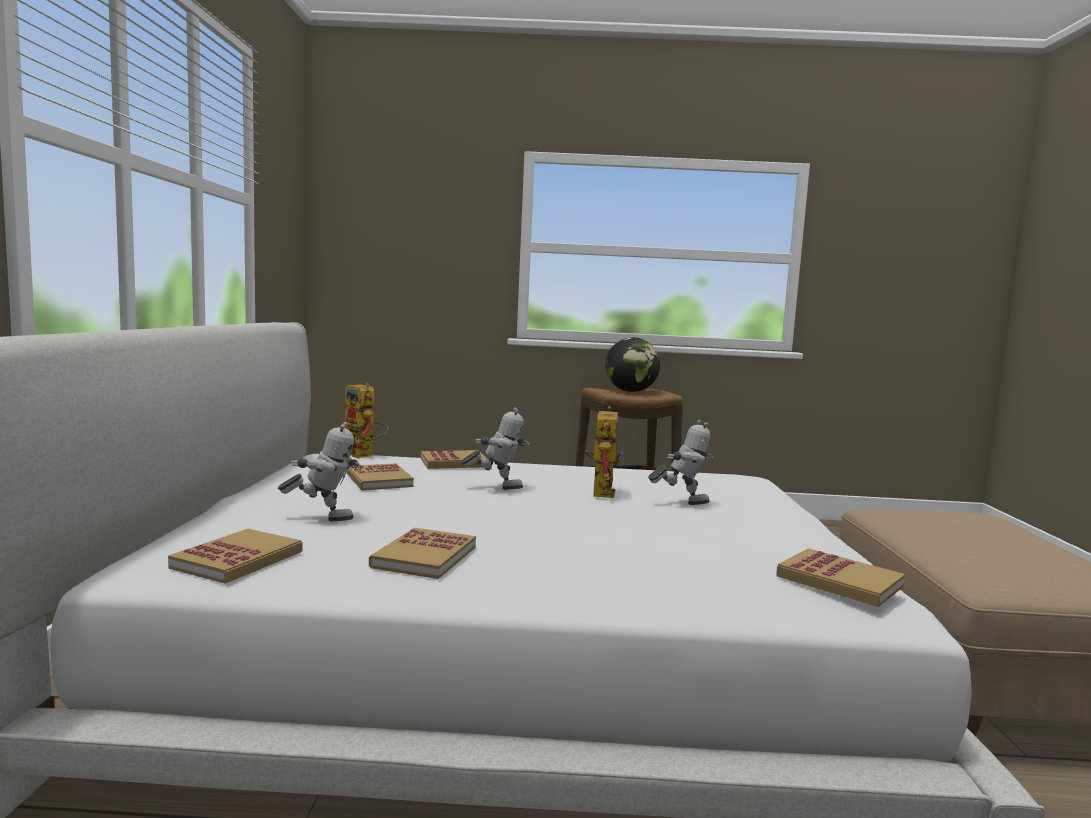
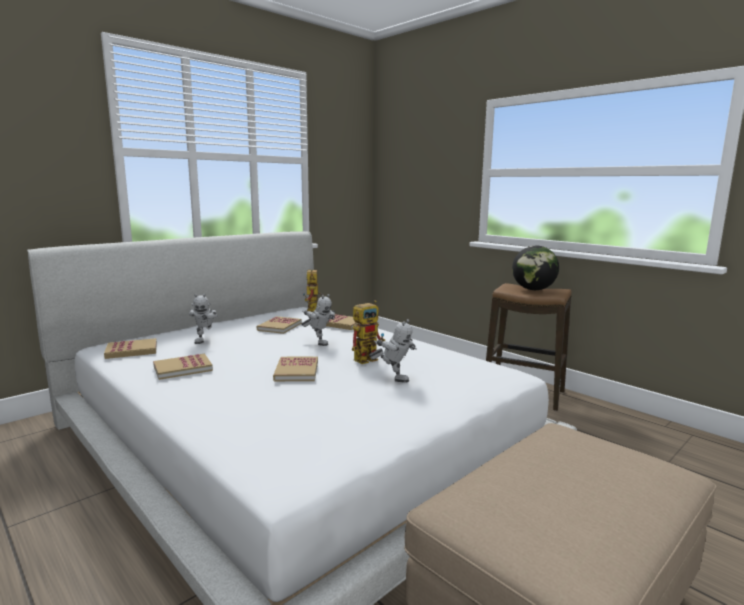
camera: 45 degrees right, 5 degrees up
(323, 518) = (205, 340): toy robot -> toy robot turned 45 degrees clockwise
(839, 581) = (297, 451): book -> book (296, 371)

